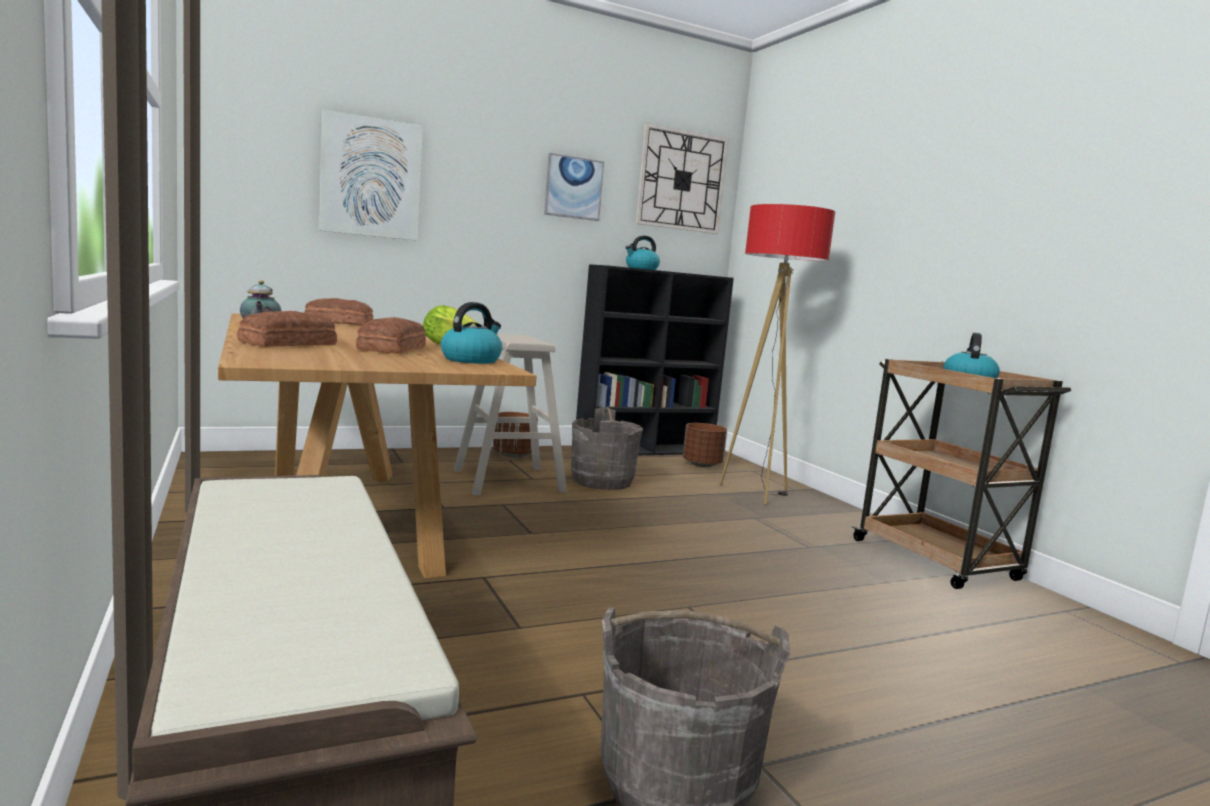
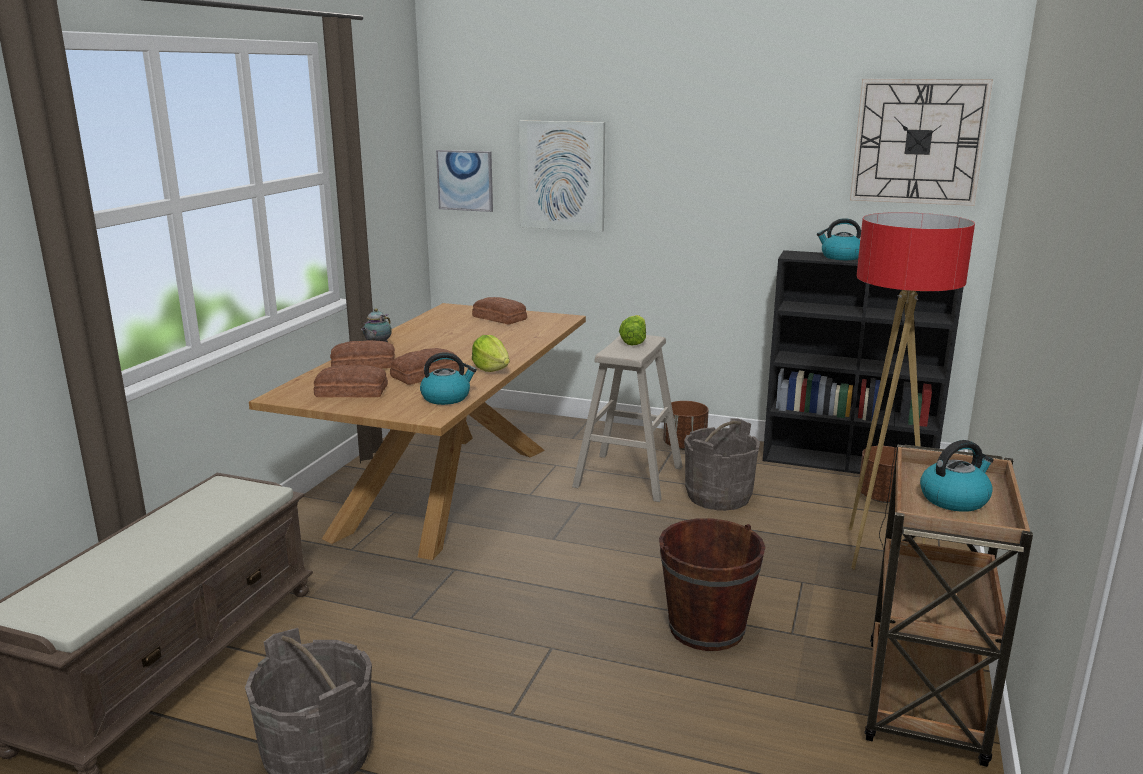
camera: 45 degrees right, 10 degrees up
(347, 358) = (352, 392): none -> bread
(512, 336) = (634, 341): none -> lettuce
(573, 187) = (768, 165): picture -> picture (465, 180)
(759, 559) = (706, 629): none -> brown bucket

